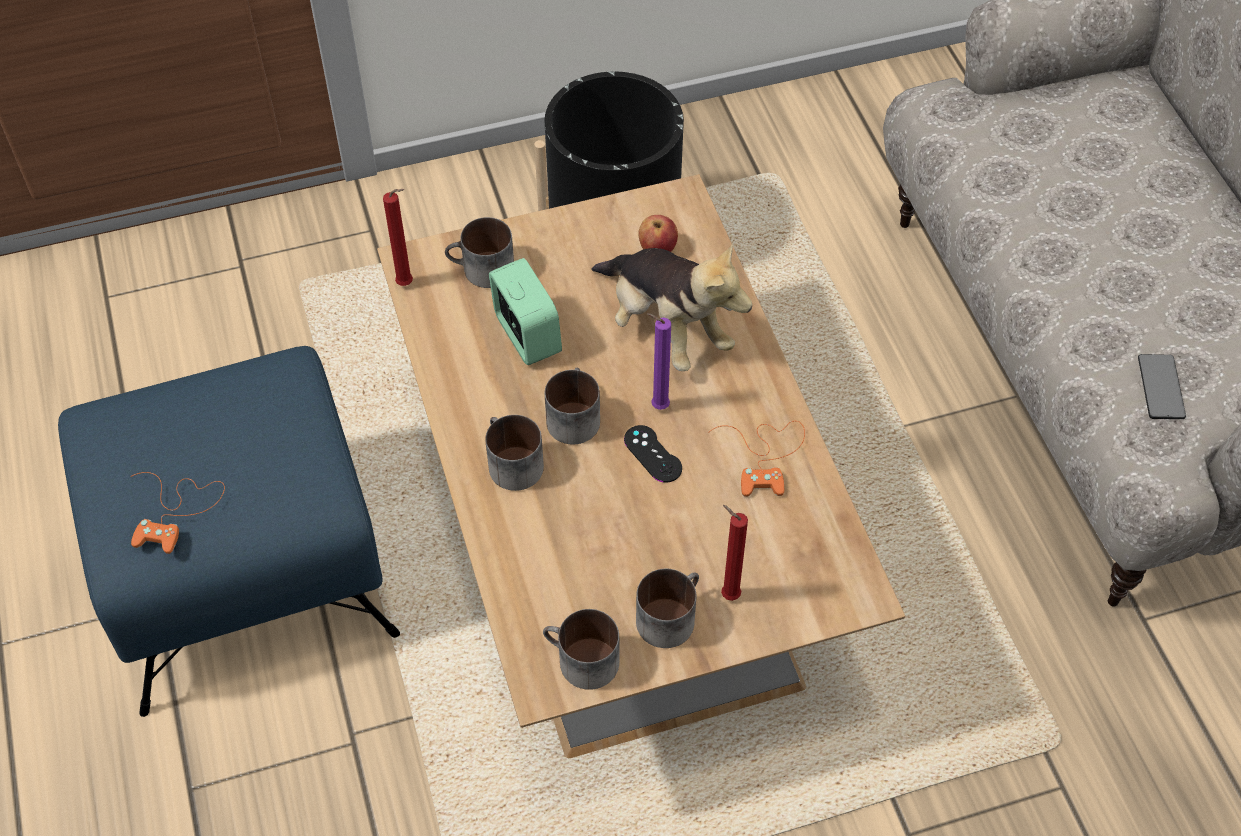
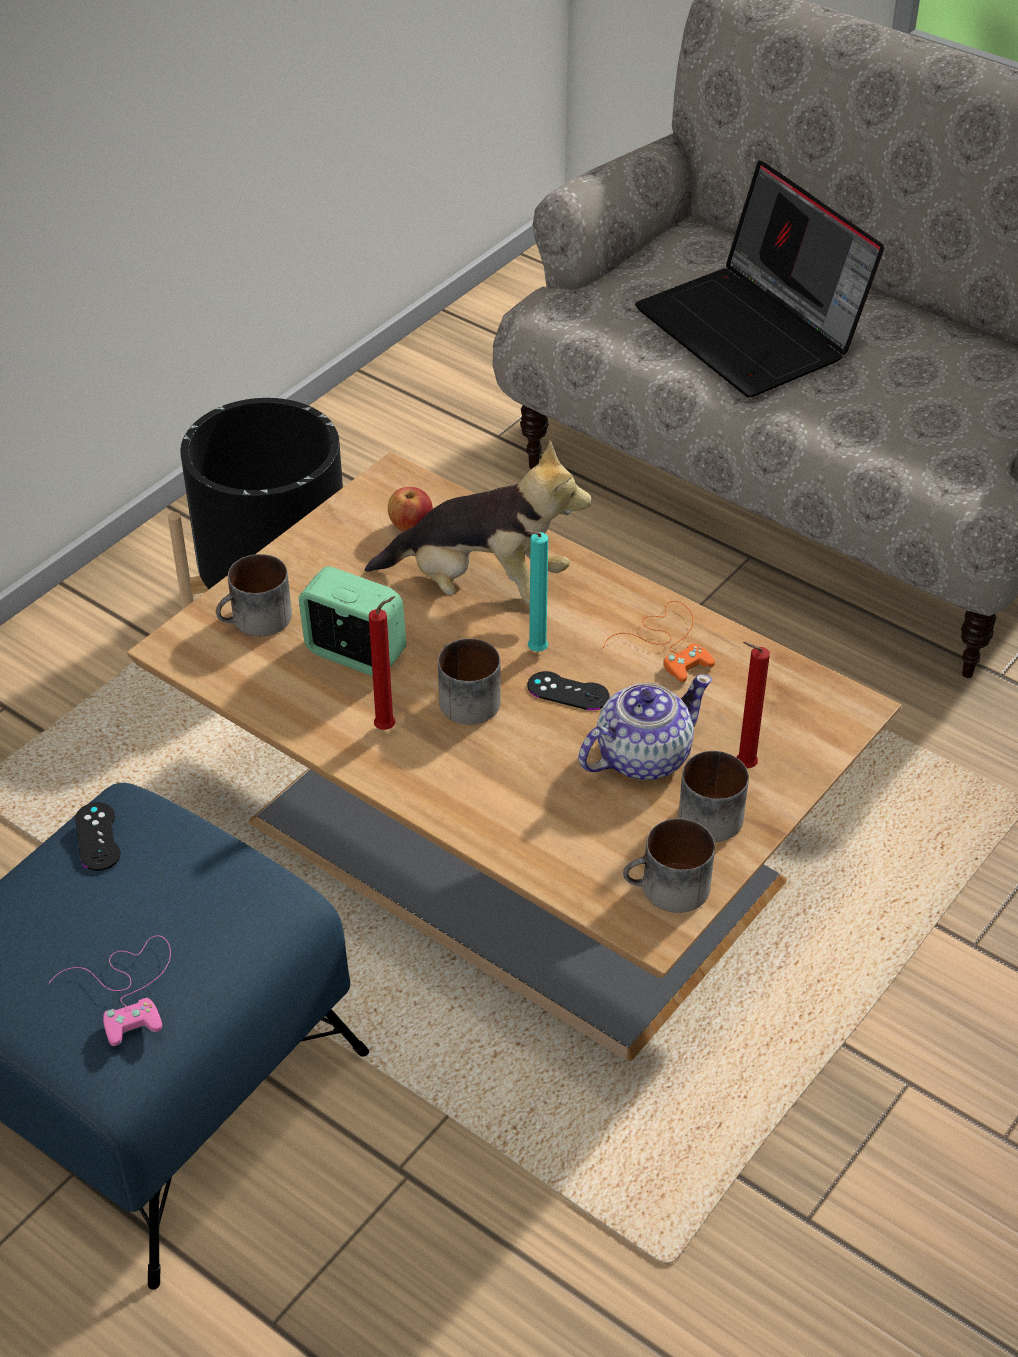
camera: 35 degrees left, 10 degrees down
(177, 510) = (129, 988): orange game controller -> pink game controller
(249, 383) = (97, 837): none -> black game controller
(407, 284) = (191, 668): red candle -> red candle (388, 727)
(510, 463) = (442, 766): mug -> none
(657, 406) = (534, 652): purple candle -> turquoise candle
(659, 540) = (641, 757): none -> teapot
(1095, 206) = (753, 331): none -> laptop
(1160, 388) = (931, 439): phone -> none

